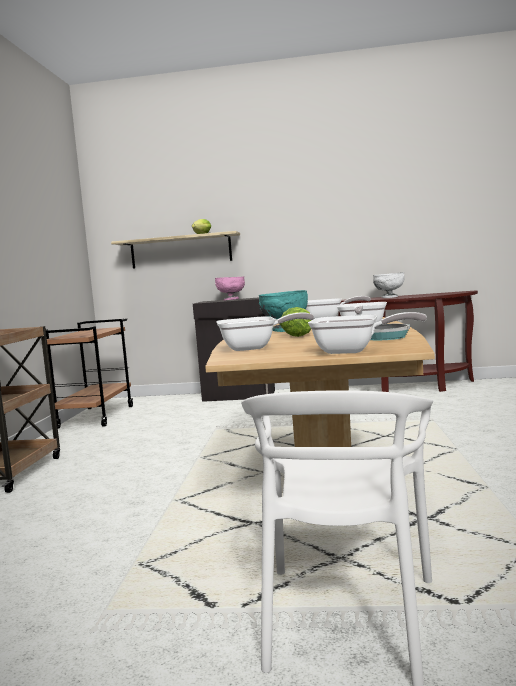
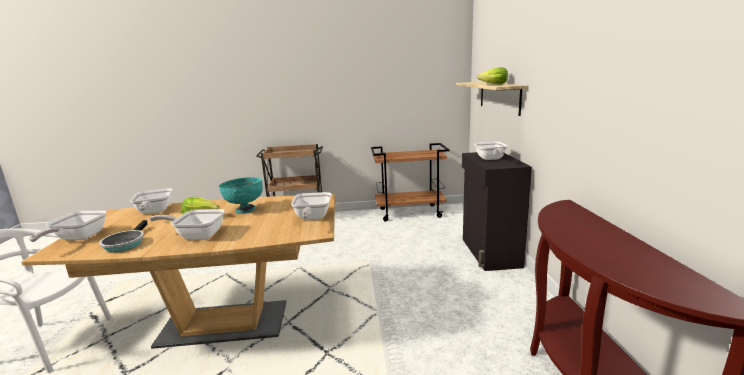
camera: 80 degrees right, 10 degrees up
(231, 300) = (490, 159): pink bowl -> frying pan
(389, 297) = (581, 231): white bowl -> none

